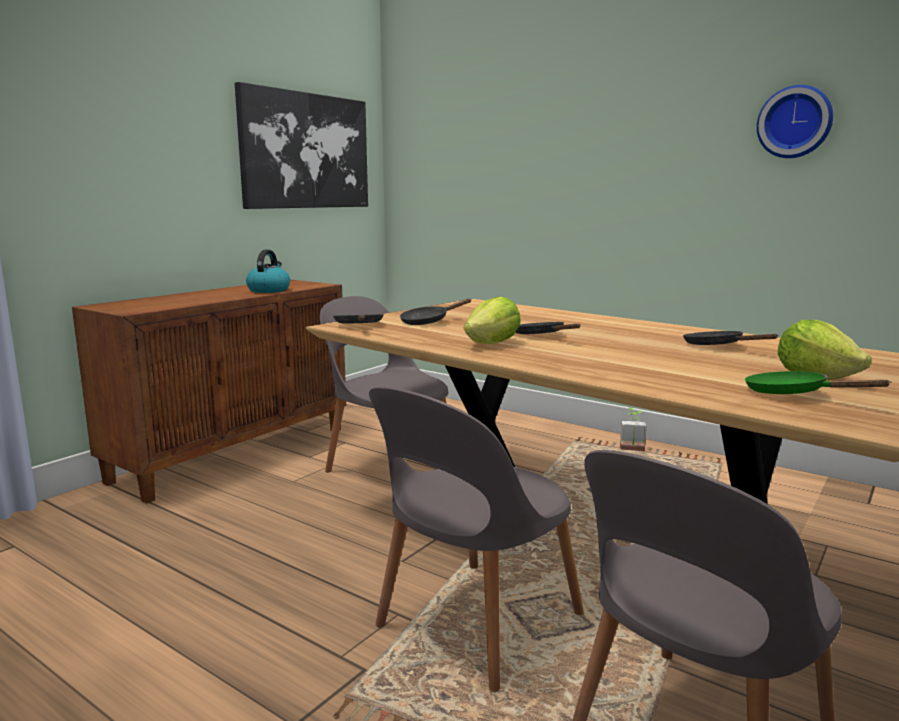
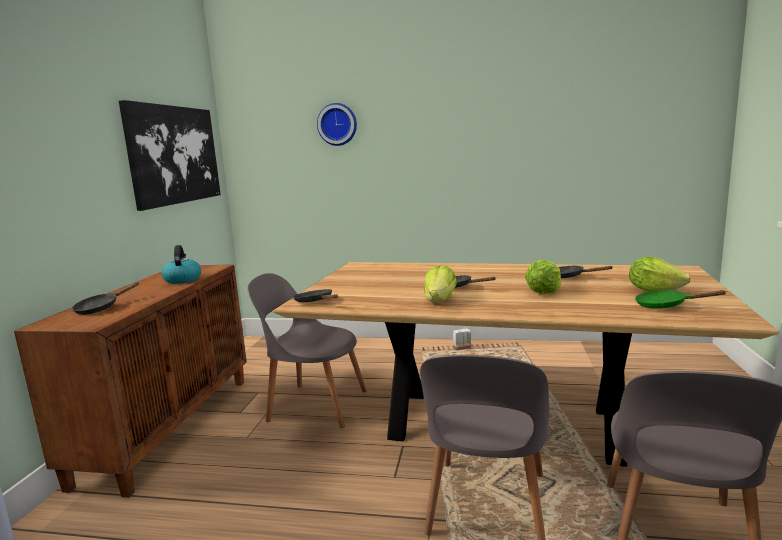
camera: 25 degrees left, 0 degrees up
(428, 322) = (359, 288): black frying pan -> black frying pan (101, 308)
(644, 355) = (544, 292): none -> lettuce
(795, 122) = (541, 124): wall clock -> wall clock (337, 124)

